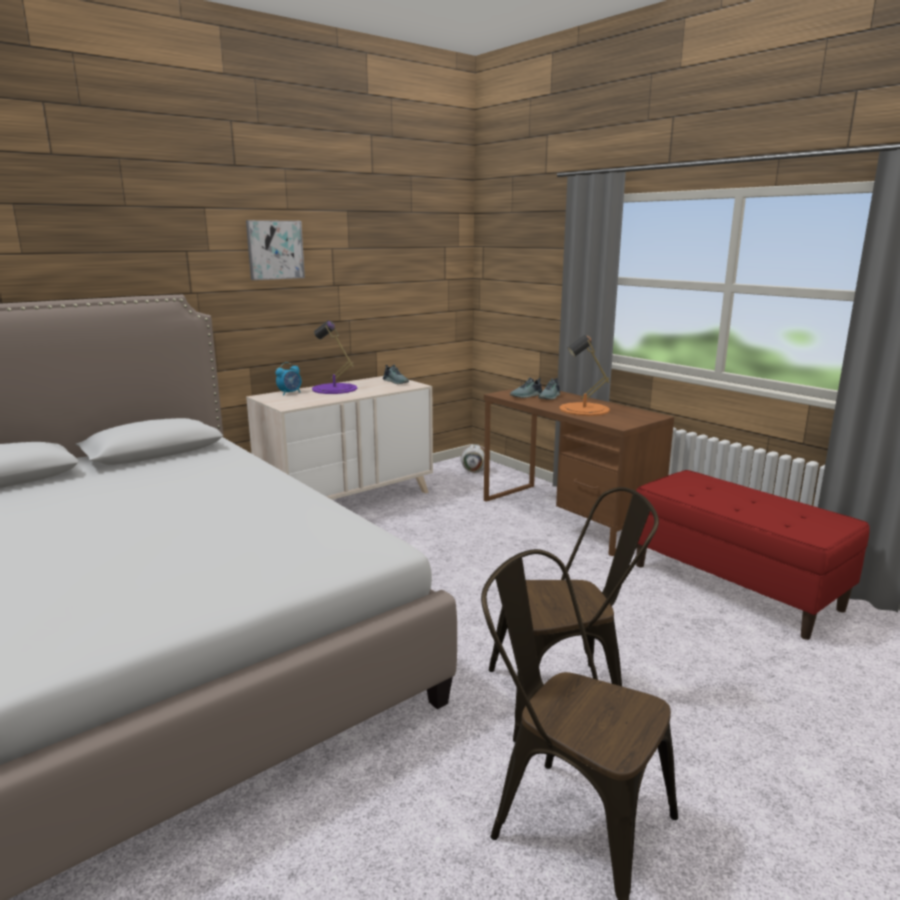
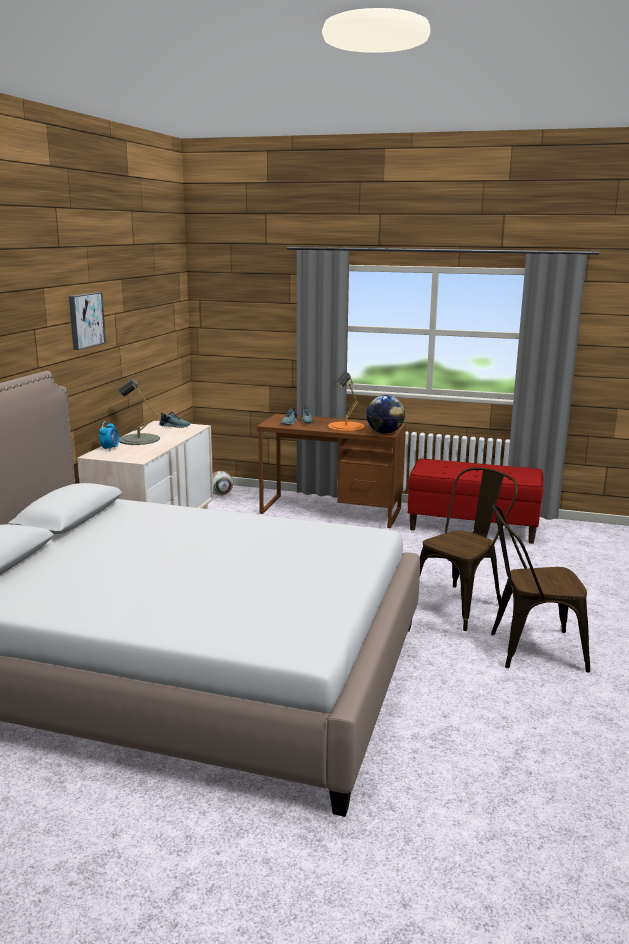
camera: 35 degrees left, 0 degrees up
(334, 389) = (139, 439): purple table lamp -> grey table lamp
(619, 423) = (385, 433): none -> globe

